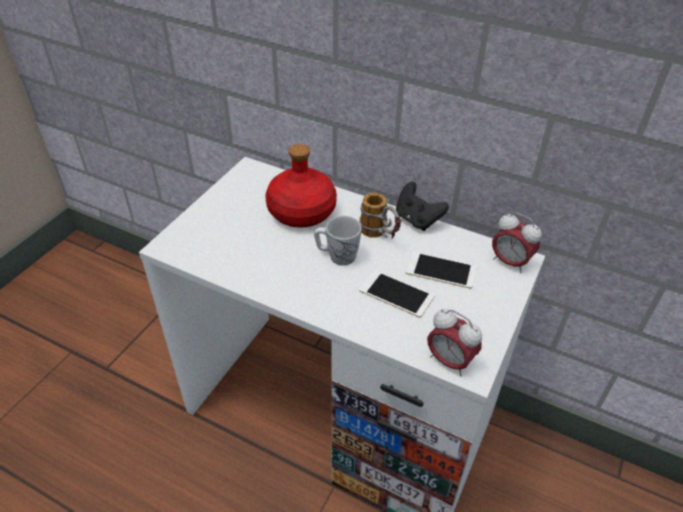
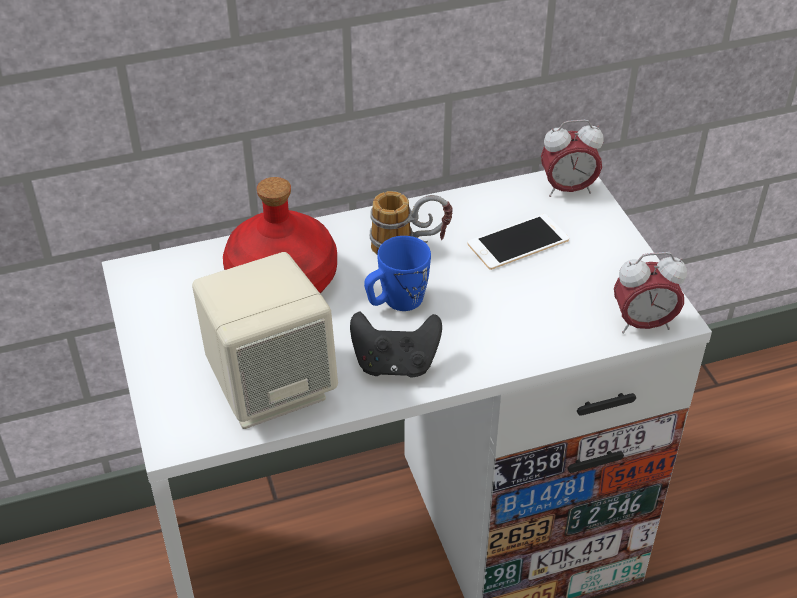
camera: 45 degrees left, 0 degrees up
(230, 253) = (271, 387): none -> beige speaker
(337, 256) = (396, 302): white mug -> blue mug
(396, 294) = (510, 297): phone -> none
(417, 220) = (422, 204): black game controller -> black game controller (395, 364)

